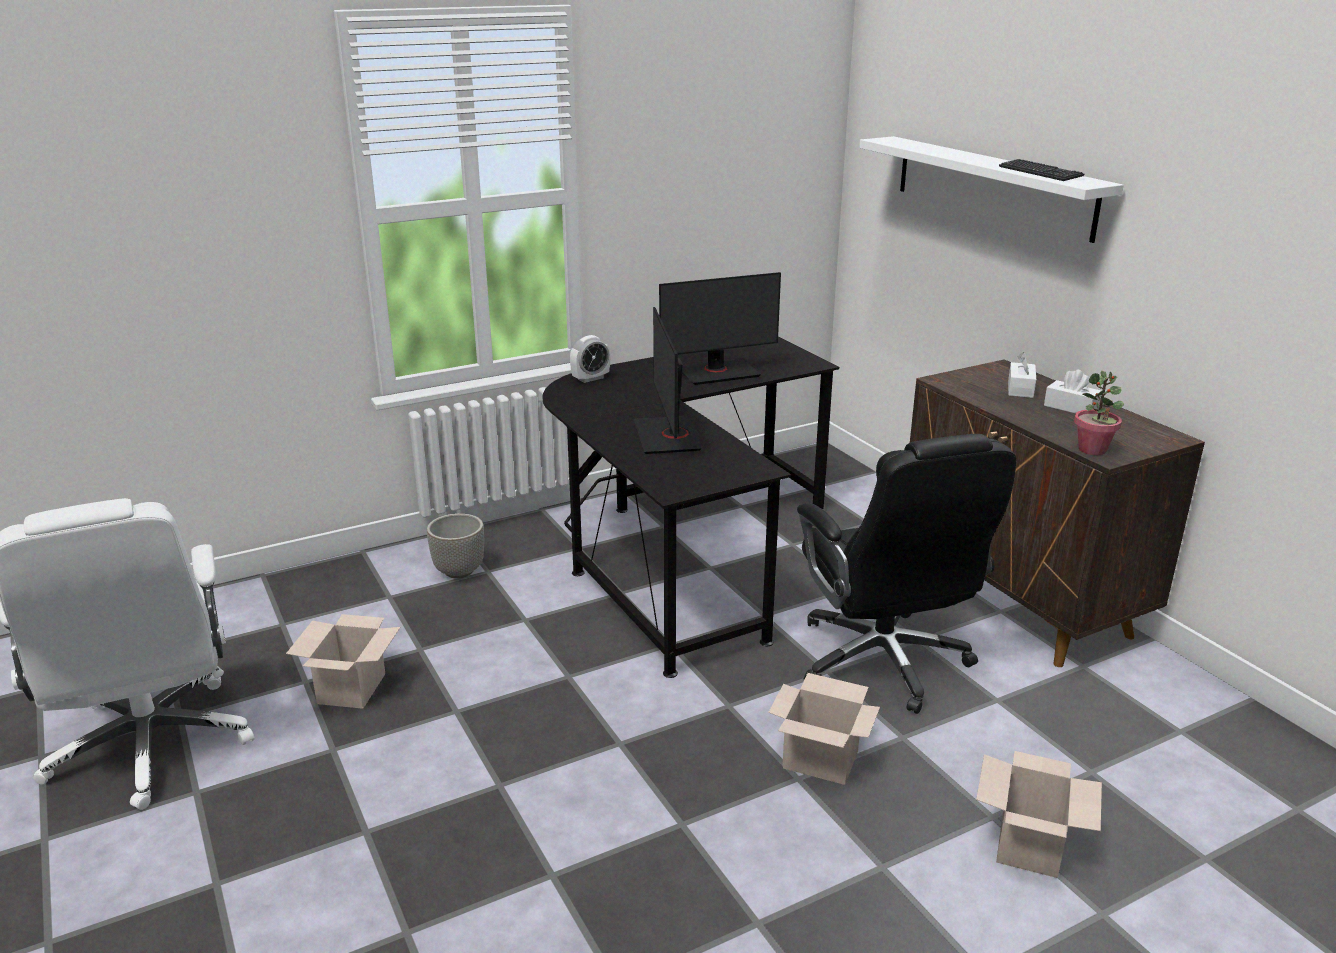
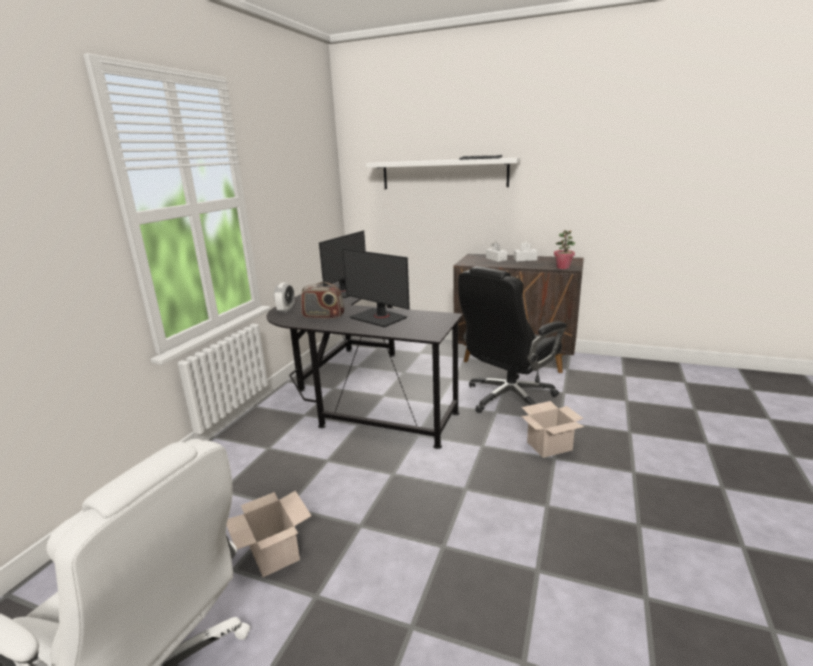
camera: 40 degrees left, 5 degrees down
(459, 571) = (250, 456): planter -> none
(611, 406) = (323, 316): none -> radio
(884, 661) = (508, 398): black office chair -> black office chair turned 105 degrees clockwise
(1030, 847) = (655, 435): cardboard box -> none

